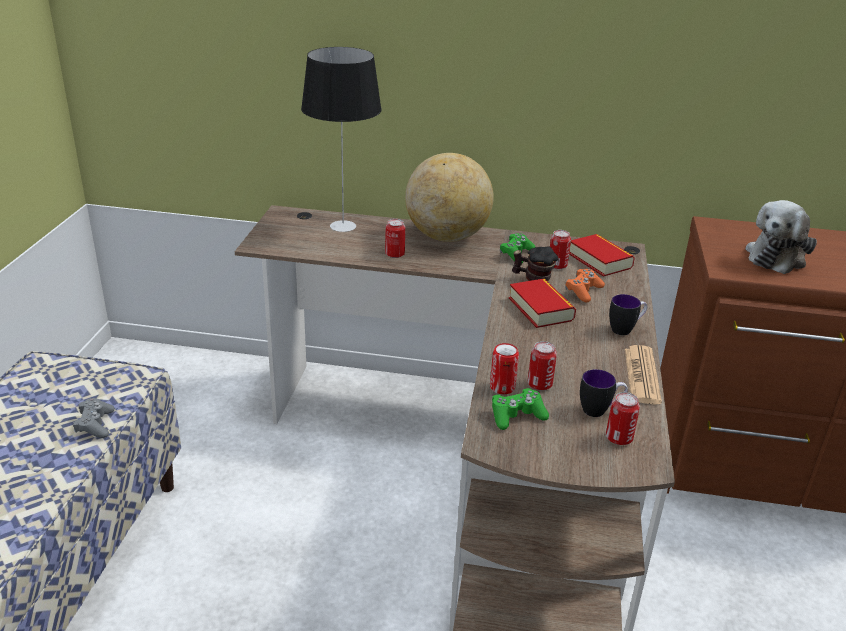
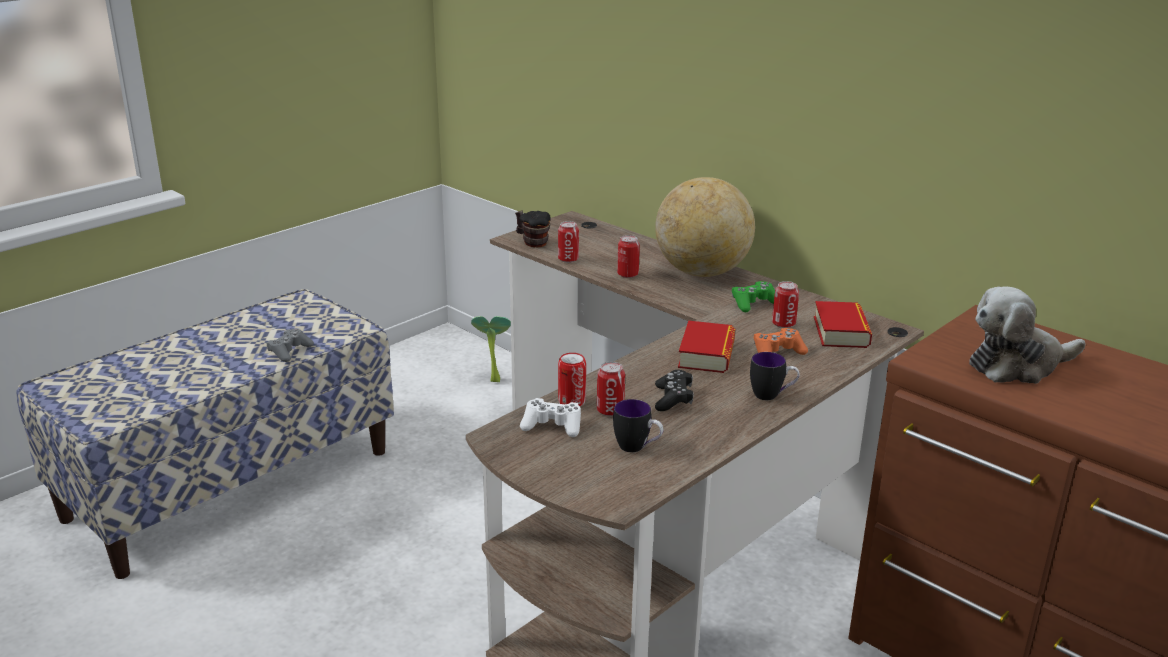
camera: 35 degrees right, 5 degrees down
(207, 379) = (493, 379): none -> potted plant
(344, 226) = (613, 241): table lamp -> none
(517, 416) = (552, 426): green game controller -> white game controller
(533, 279) = (738, 328): mug -> mug (532, 242)
(568, 357) = (673, 399): none -> black game controller
(619, 438) = (622, 474): can -> can (568, 259)
(642, 375) = (726, 436): newspaper -> none

